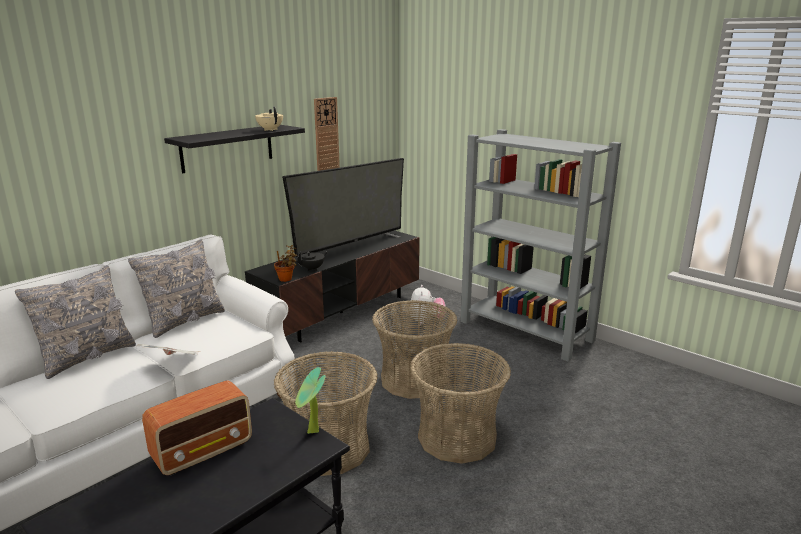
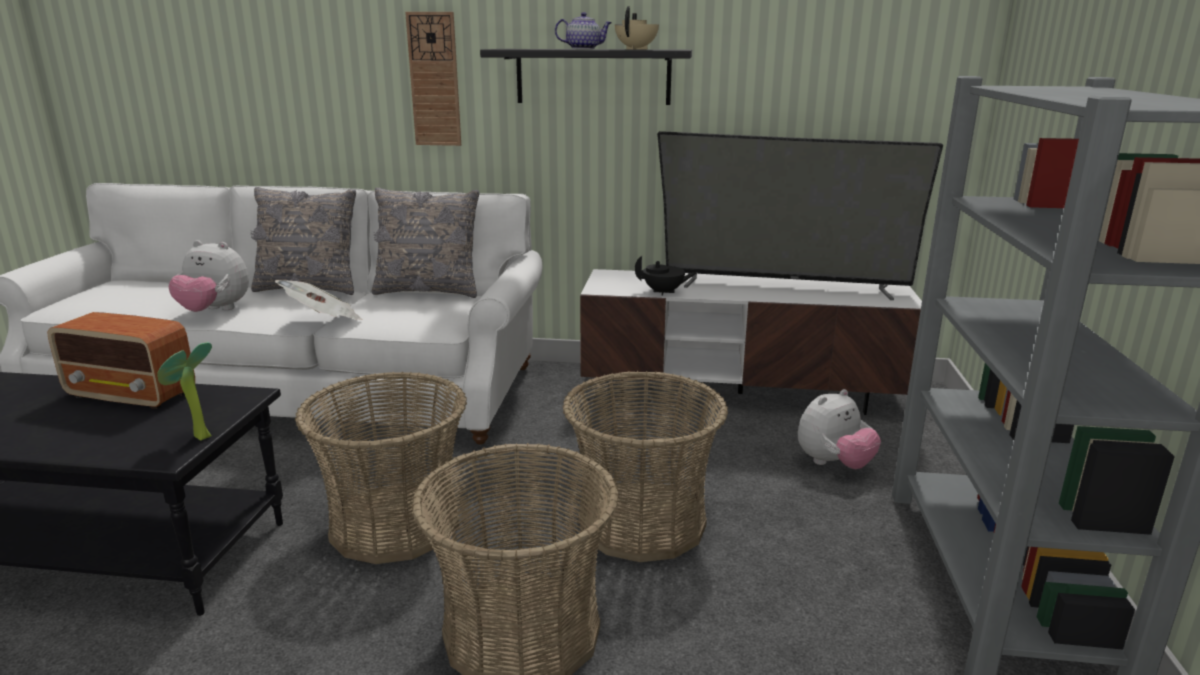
camera: 55 degrees right, 0 degrees up
(64, 401) = (215, 311): none -> plush toy
(235, 132) = (584, 49): none -> teapot
(287, 279) = (606, 291): potted plant -> none
(326, 136) = (792, 83): wall clock -> wall clock (434, 80)
(341, 312) = (740, 392): black tv stand -> white tv stand

